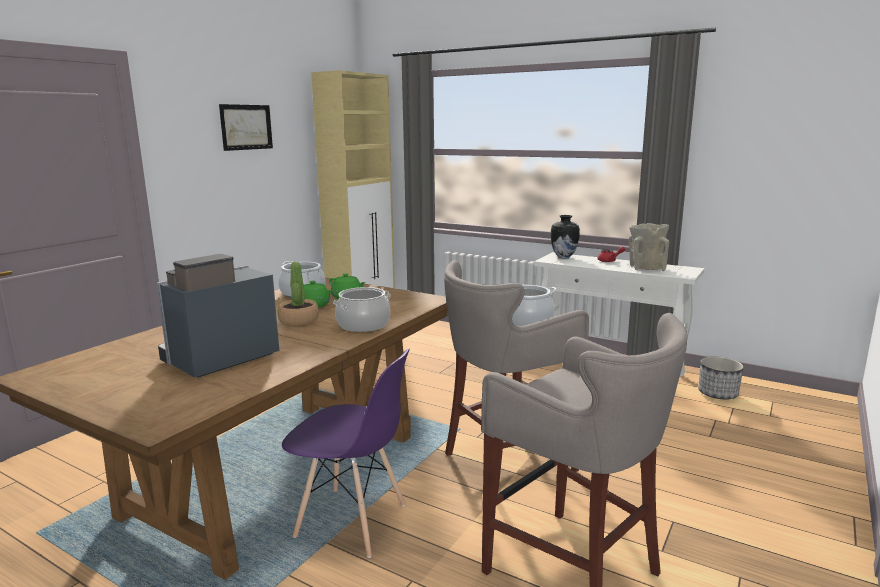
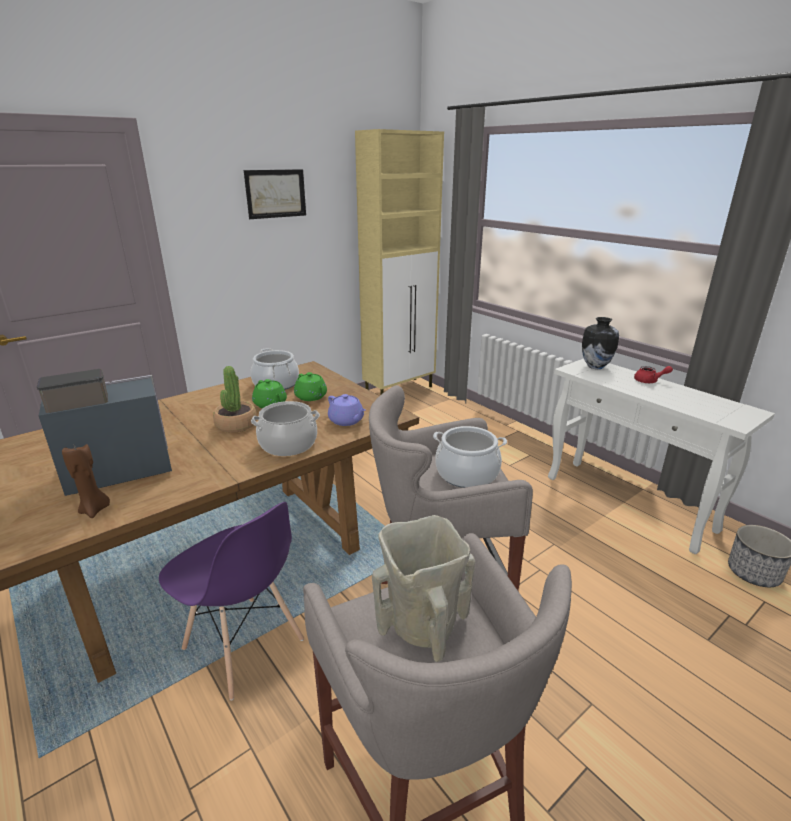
camera: 20 degrees right, 10 degrees up
(235, 382) = (95, 510): none -> brown candle
(398, 306) = (346, 421): none -> purple teapot
(646, 268) = (689, 402): beige vase -> beige vase (422, 623)

